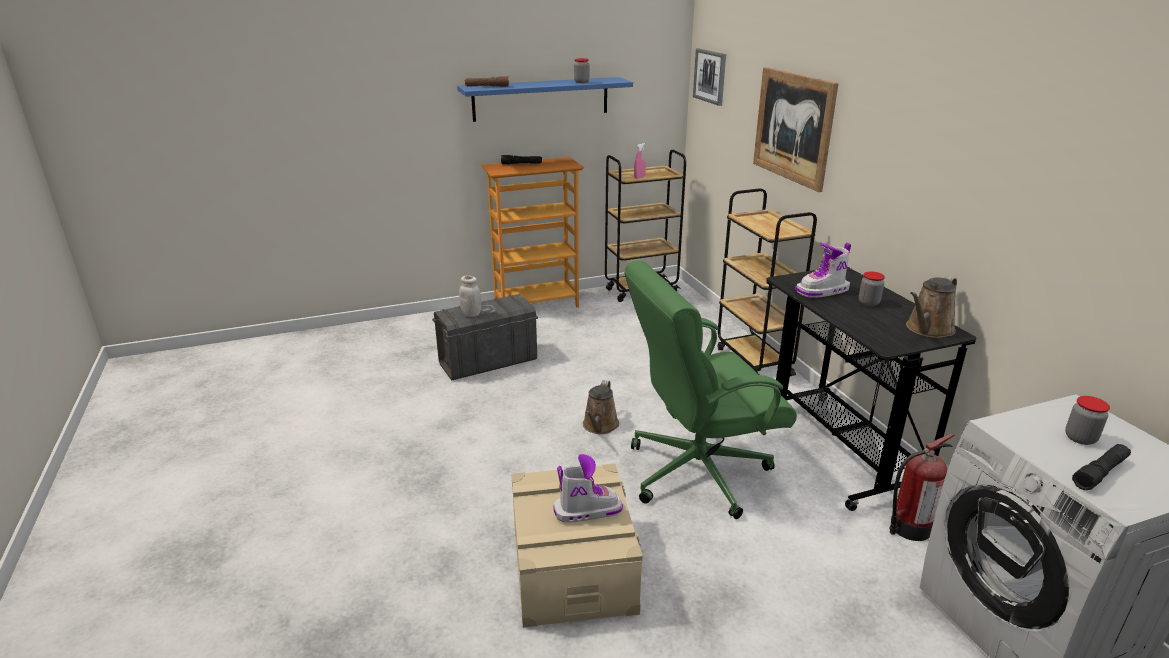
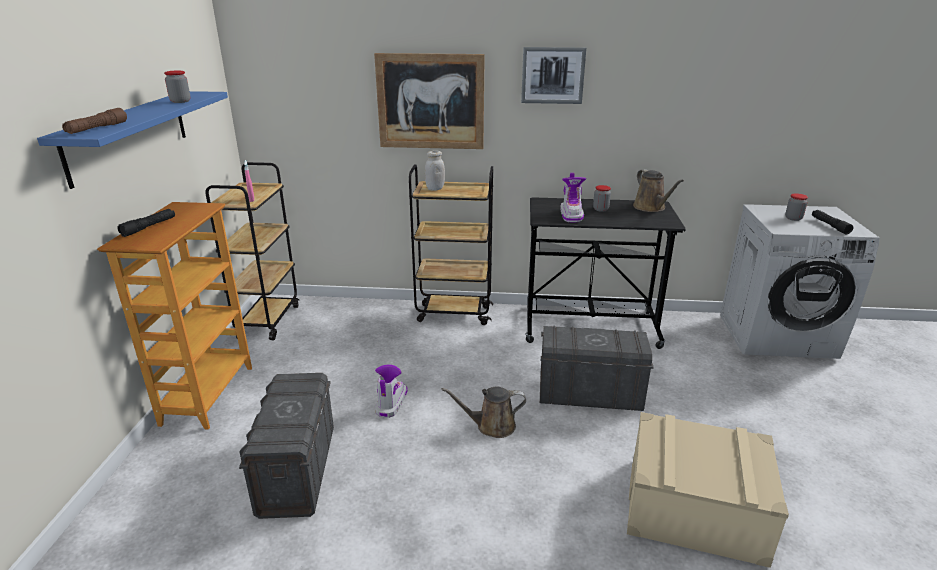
camera: 65 degrees left, 0 degrees up
(471, 314) = (291, 423): white jar -> white jar (435, 188)
(587, 510) = (707, 448): boot -> boot (391, 403)
(599, 426) = (491, 426): brown watering can -> brown watering can turned 135 degrees clockwise
(698, 471) = (589, 394): green office chair -> grey storage box
(710, 76) = (273, 75): picture -> picture (552, 75)
(908, 528) = (684, 336): fire extinguisher -> none

